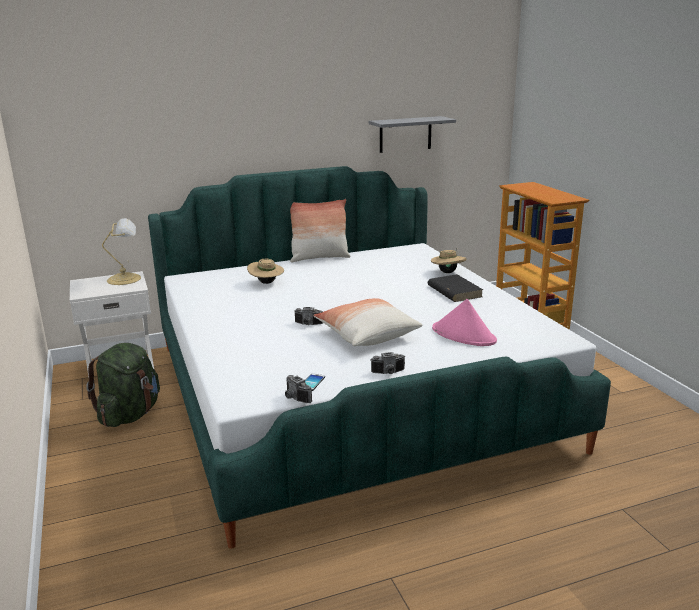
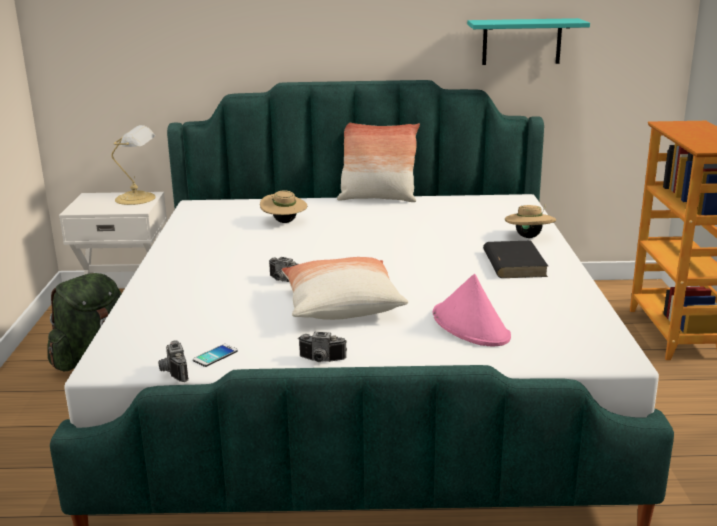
camera: 20 degrees right, 0 degrees up
(405, 134) = (521, 41): grey shelf -> turquoise shelf

